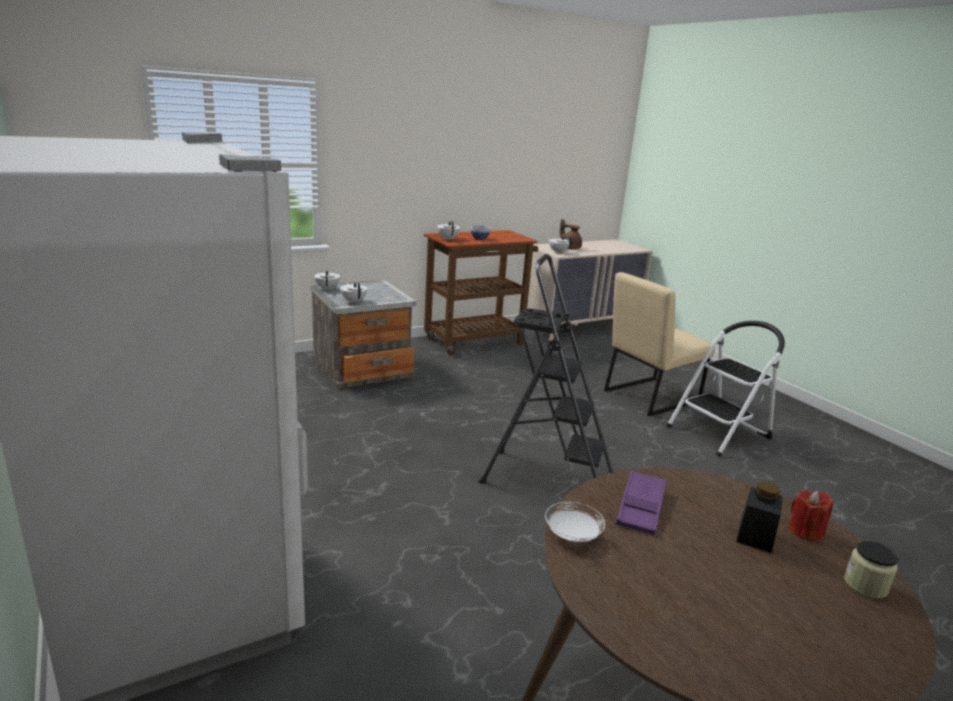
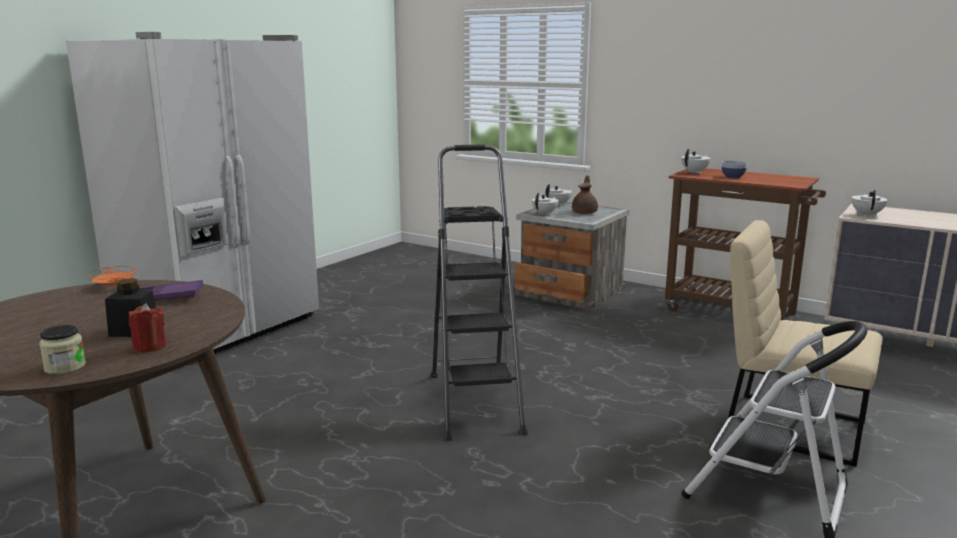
camera: 65 degrees right, 5 degrees down
(570, 248) = (911, 216): brown teapot -> brown teapot (585, 212)
(572, 536) = (113, 286): white plate -> orange plate

